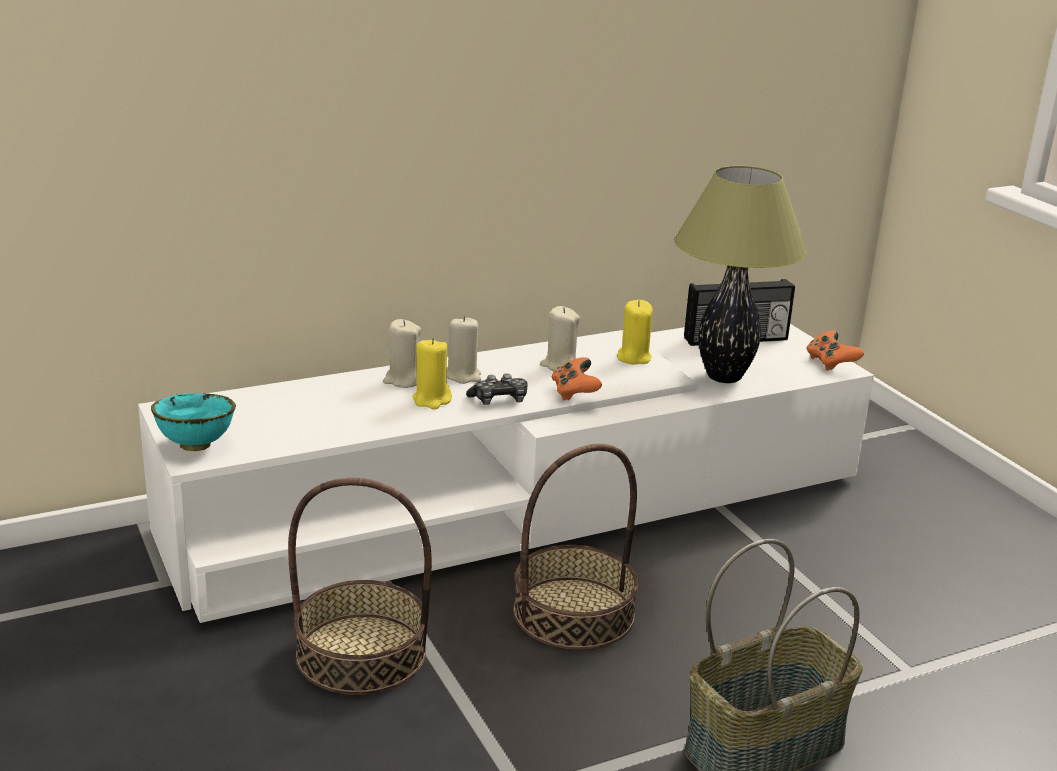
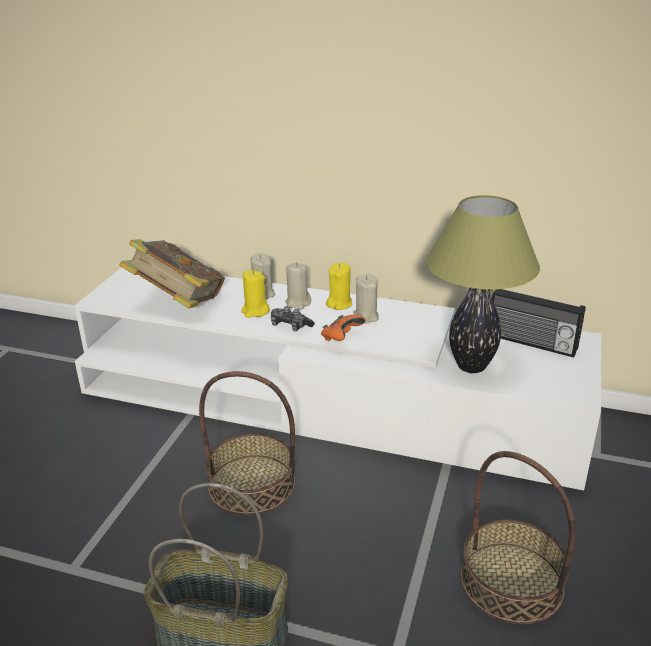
camera: 45 degrees right, 5 degrees up
(194, 445) = (108, 293): turquoise bowl -> none
(318, 424) = (178, 303): none -> book
(361, 653) = (122, 447): basket -> basket (512, 581)
(633, 357) = (422, 329): yellow candle -> yellow candle (339, 304)
(830, 363) = (577, 387): orange game controller -> none

